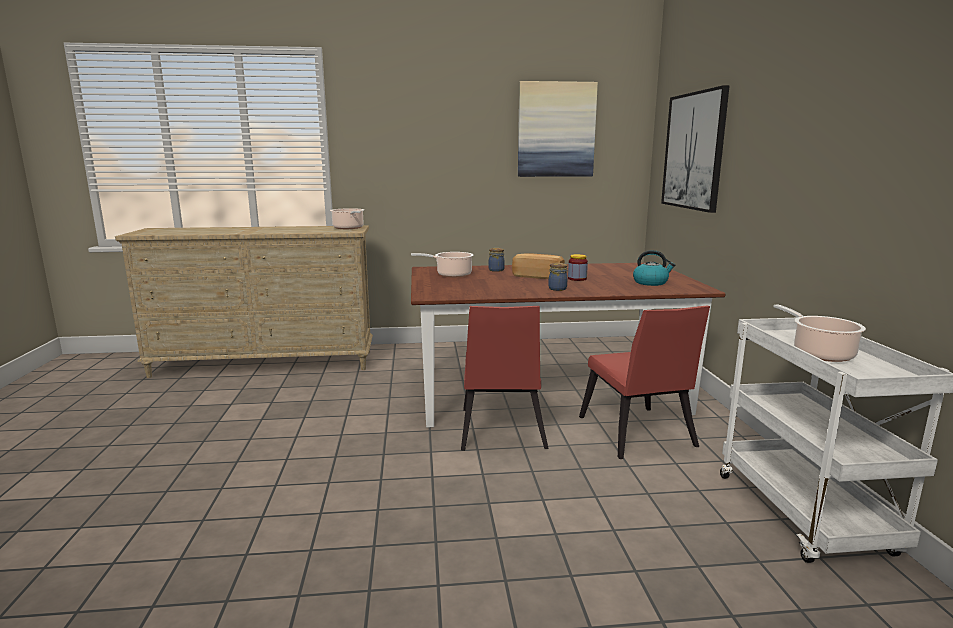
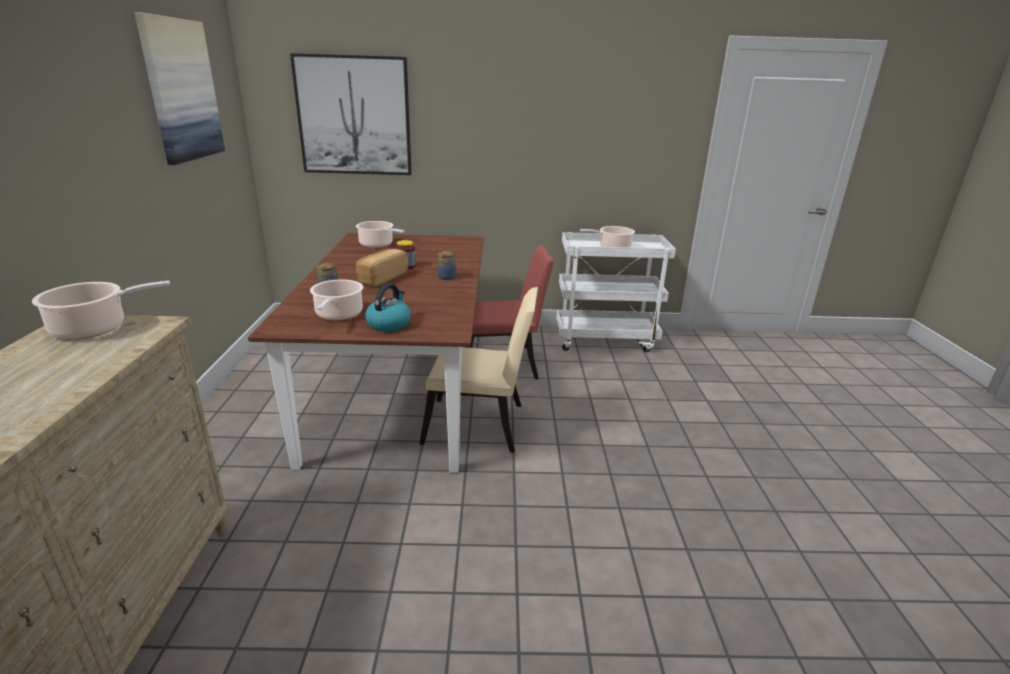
camera: 85 degrees left, 10 degrees up
(501, 432) = (480, 426): red chair -> beige chair
(629, 270) = (377, 245): none -> cooking pot
(651, 282) = (438, 247): kettle -> kettle (389, 324)

